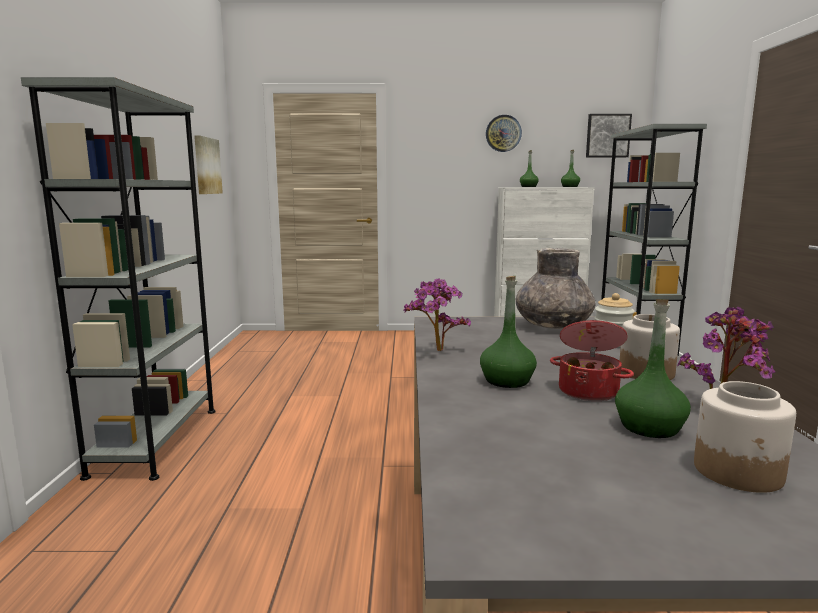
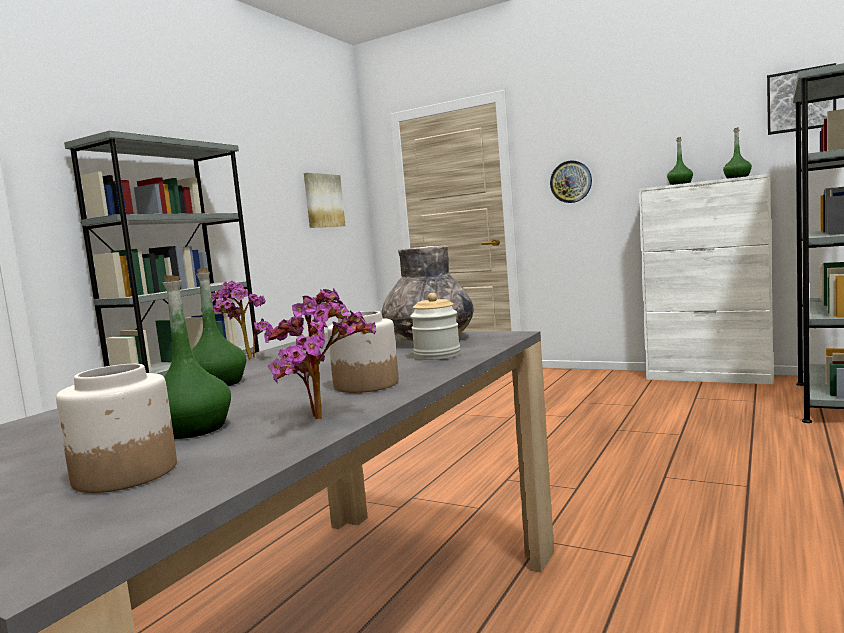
camera: 30 degrees right, 5 degrees down
(503, 133) = (646, 122): wall clock -> wall clock (571, 181)
(589, 391) = (252, 396): cooking pot -> none

